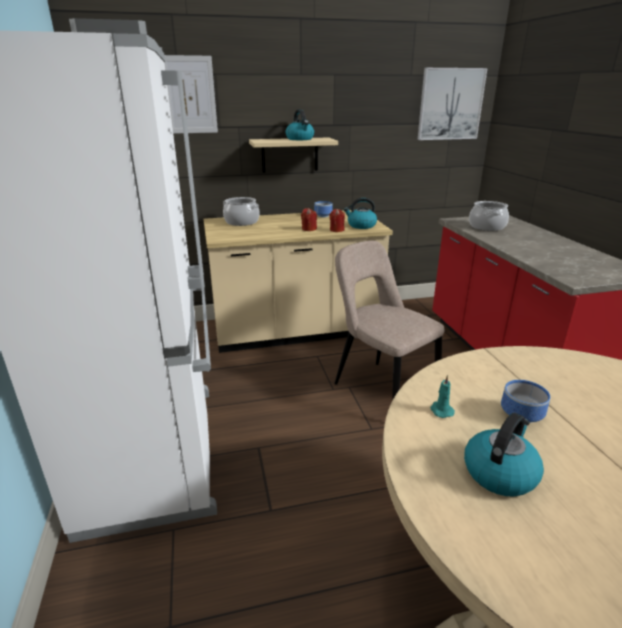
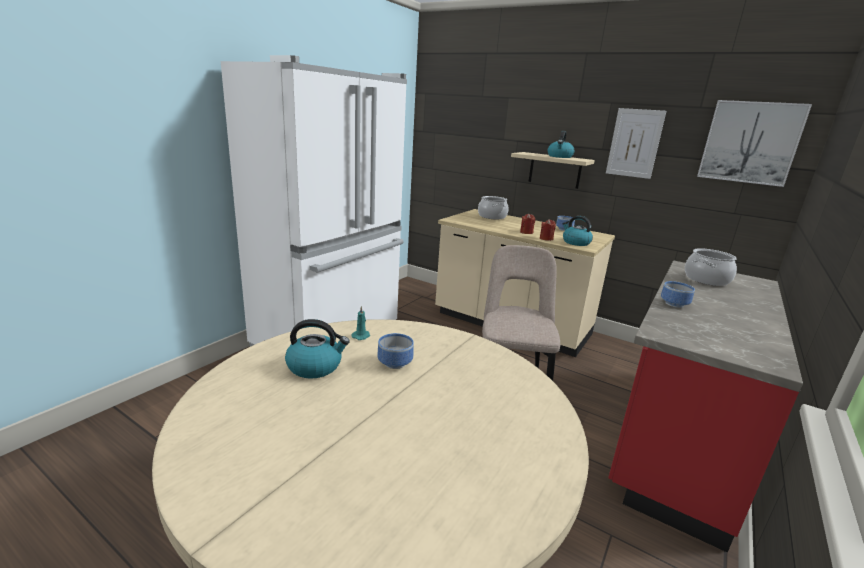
camera: 45 degrees right, 5 degrees down
(190, 95) = (486, 112): picture -> picture (634, 143)
(523, 253) = (673, 303): none -> bowl

